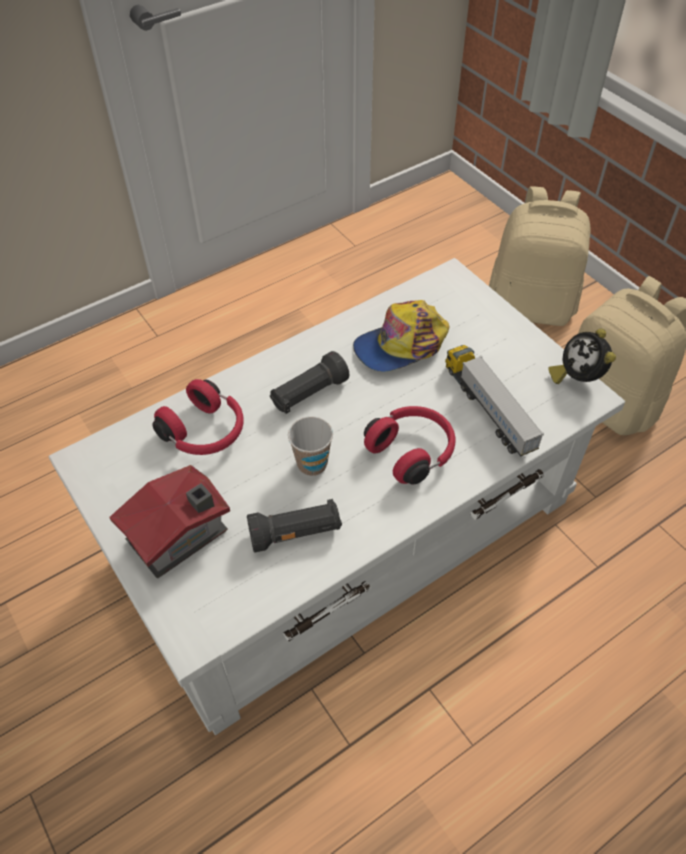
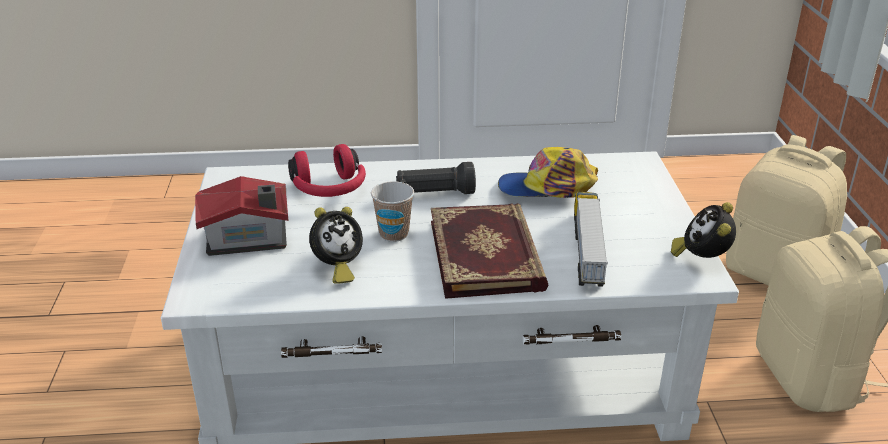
camera: 30 degrees right, 20 degrees down
(295, 534) = (336, 269): black flashlight -> alarm clock
(412, 451) = (488, 254): red headphones -> book

